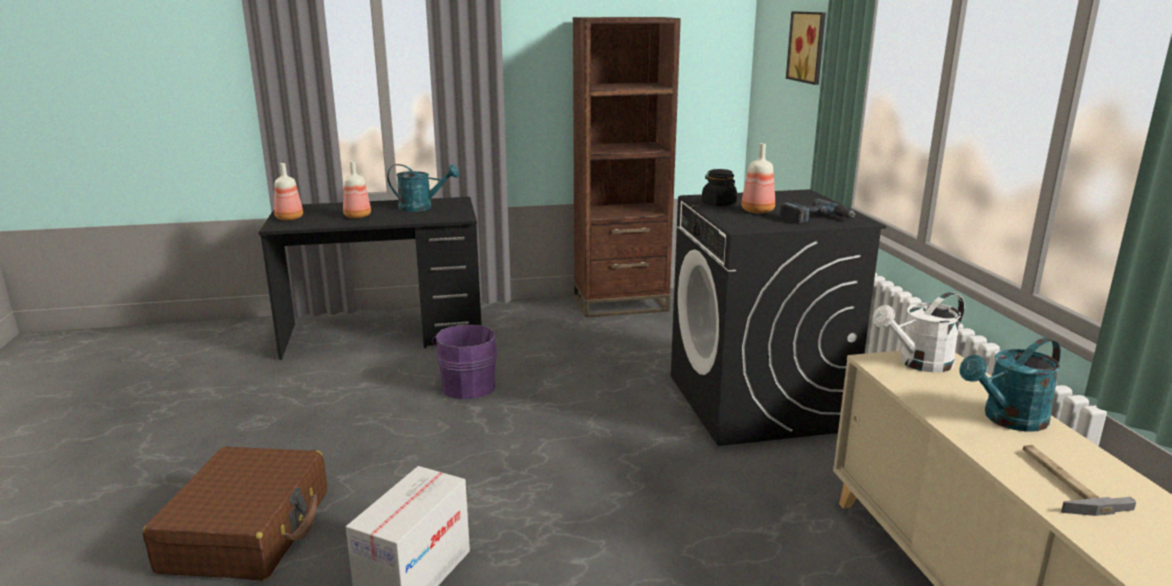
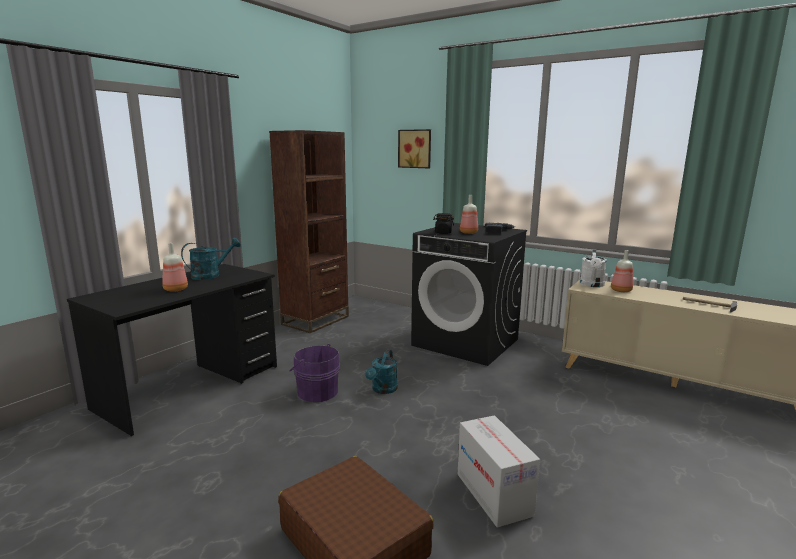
camera: 45 degrees left, 5 degrees down
(288, 218) = (115, 303): bottle -> bottle (621, 291)
(1007, 420) = (655, 293): turquoise watering can -> turquoise watering can (383, 390)

